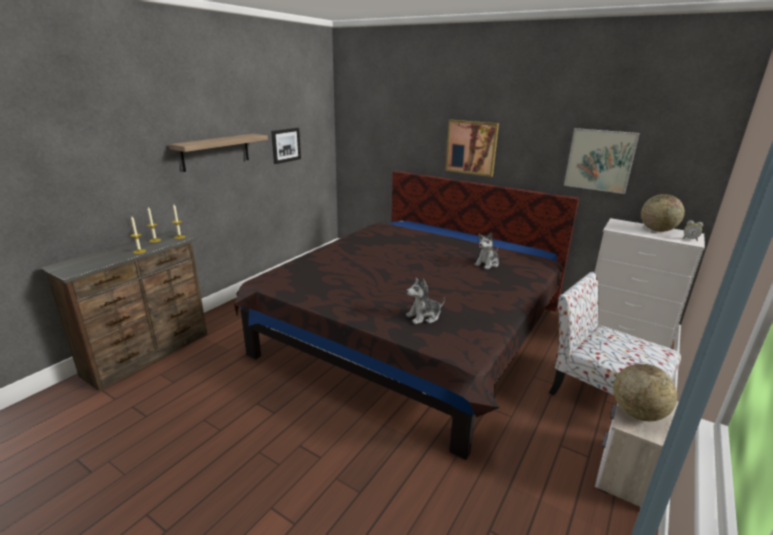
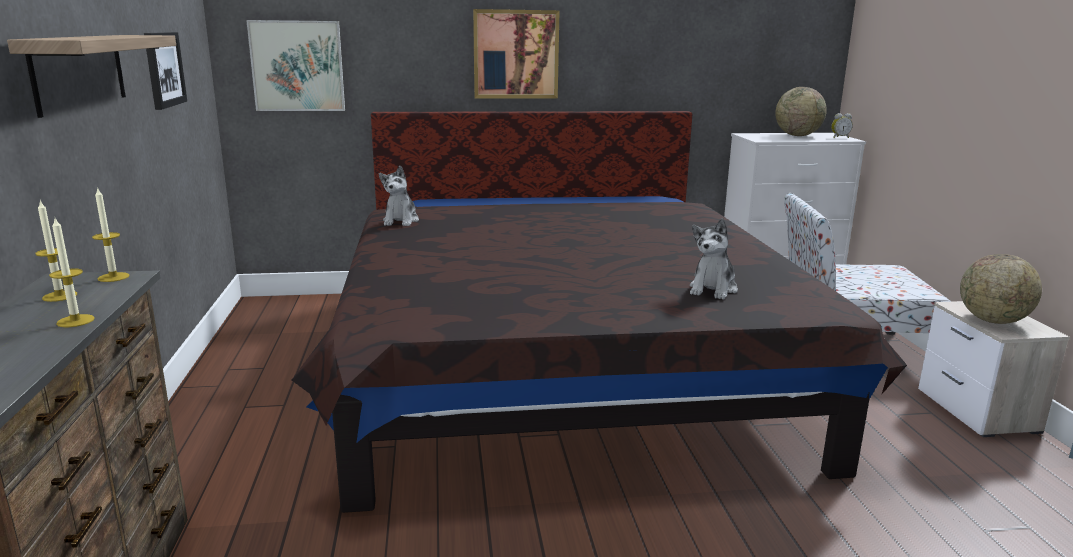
camera: 40 degrees left, 5 degrees down
(487, 264) = (644, 220): plush toy -> plush toy (401, 221)
(599, 160) = (707, 54): picture -> picture (297, 66)

